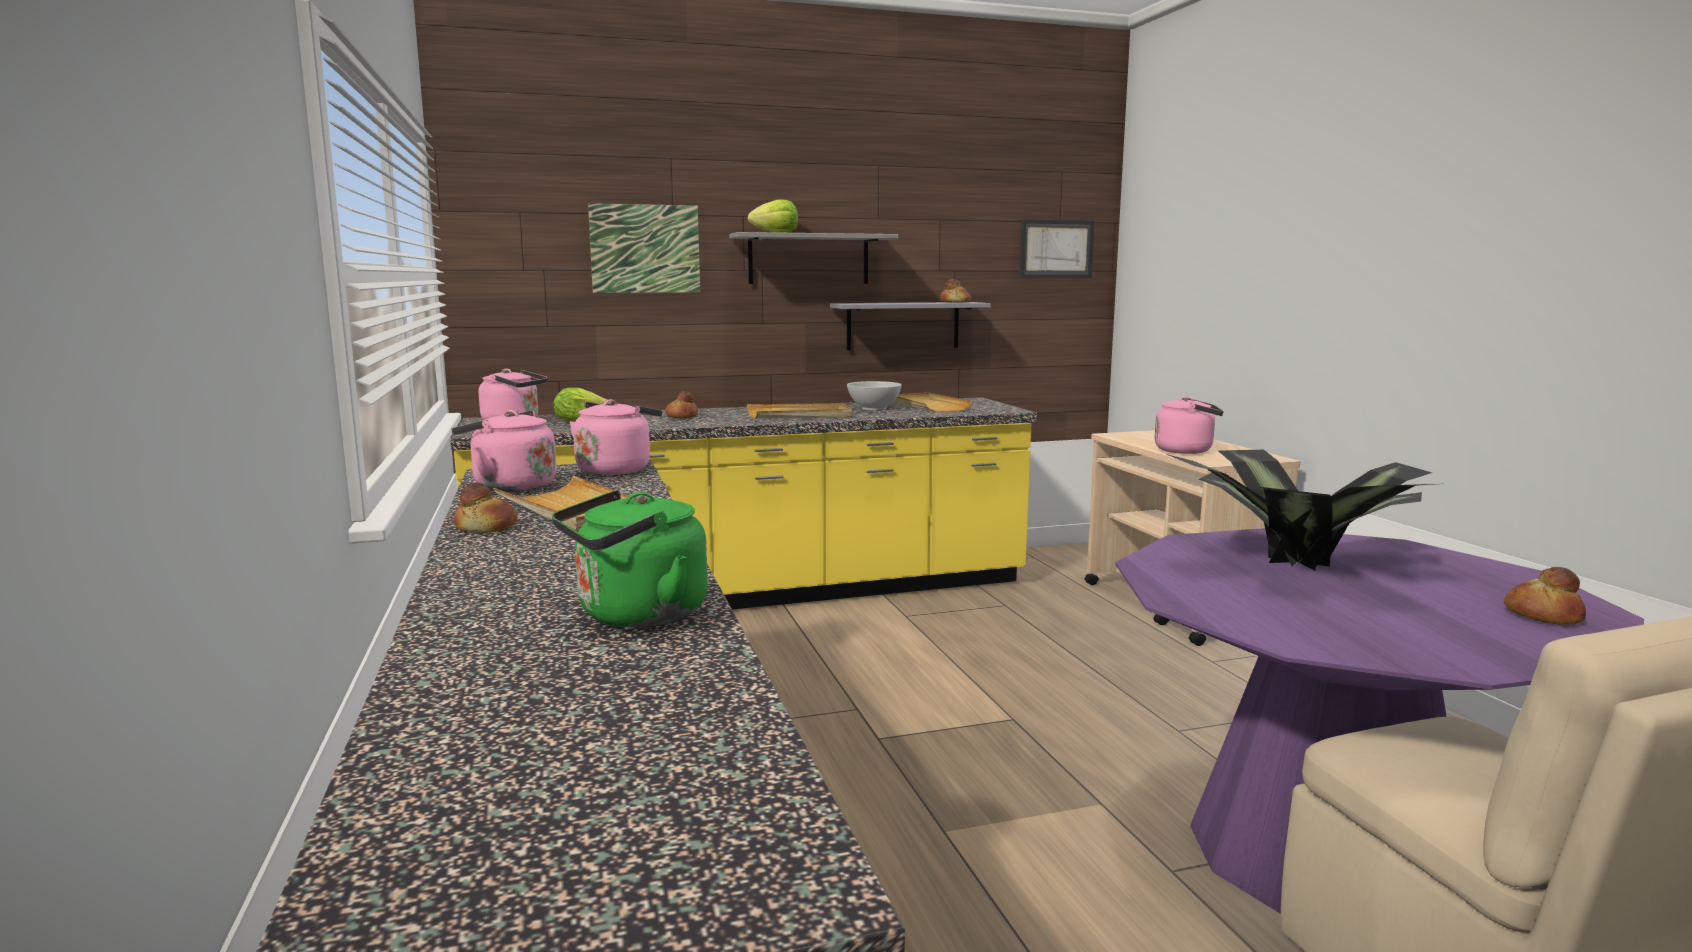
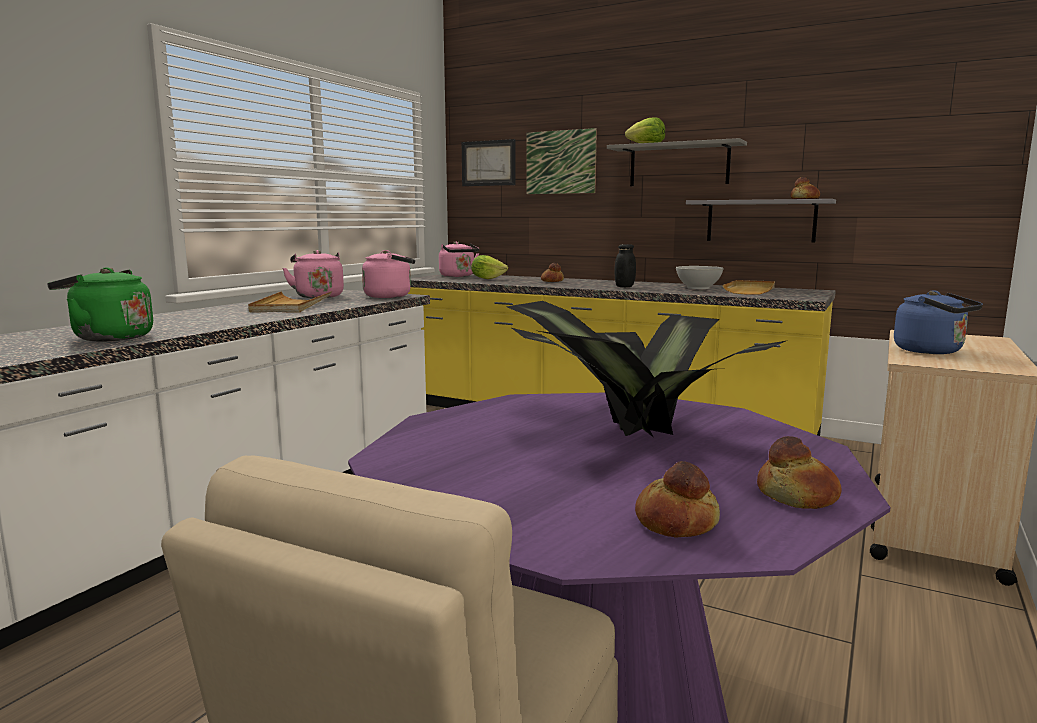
camera: 45 degrees right, 0 degrees up
(487, 527) = (235, 306): bread -> bread (797, 496)
(799, 415) = (624, 286): beige tray -> black jar
(1056, 249) = (941, 144): picture -> picture (488, 163)
(1187, 451) = (932, 351): pink kettle -> blue kettle

